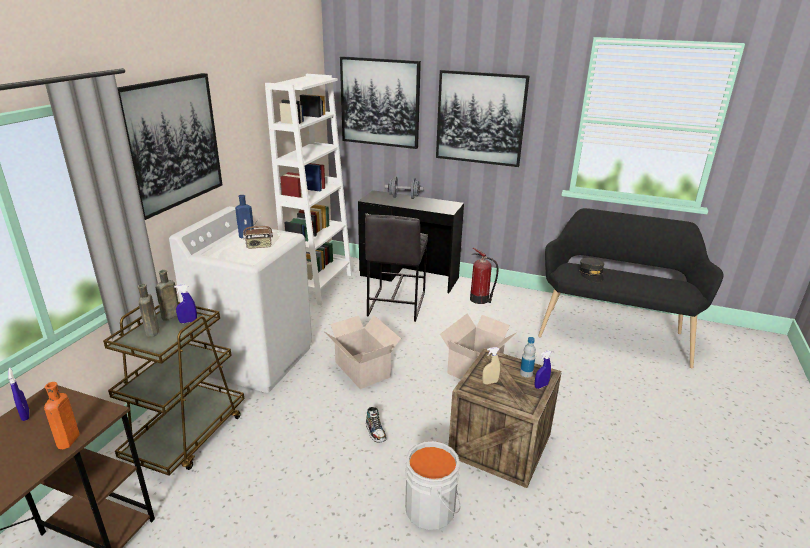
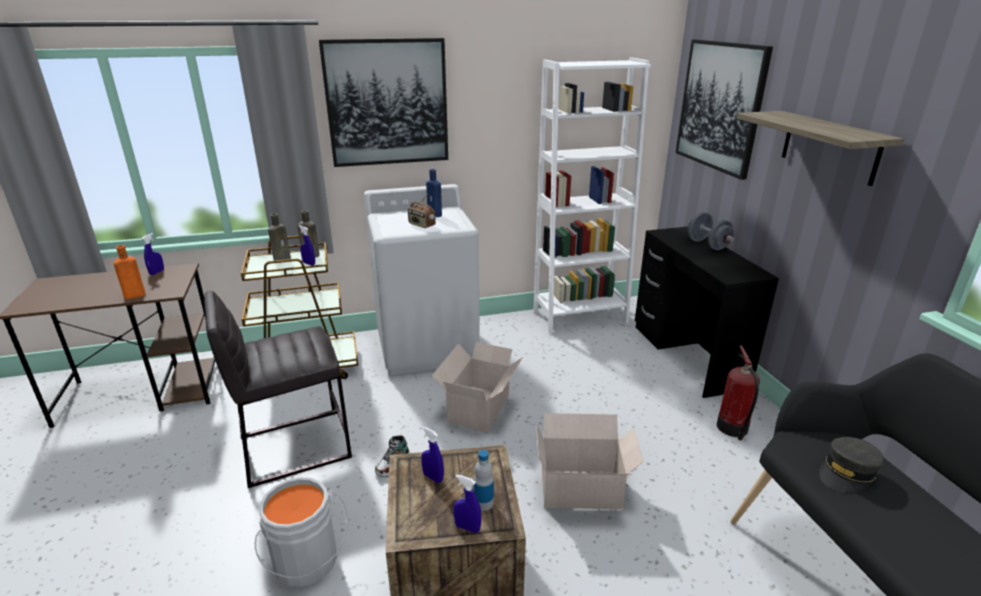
camera: 55 degrees right, 0 degrees up
(396, 304) = (620, 373): grey stool -> grey stool (294, 446)
(480, 118) = (829, 147): picture -> shelf
(490, 382) = (433, 477): beige spray bottle -> blue spray bottle

